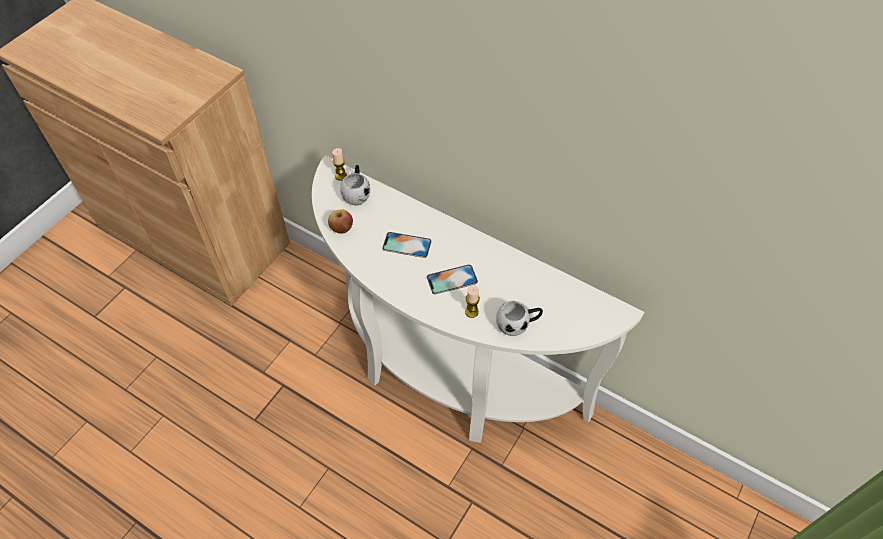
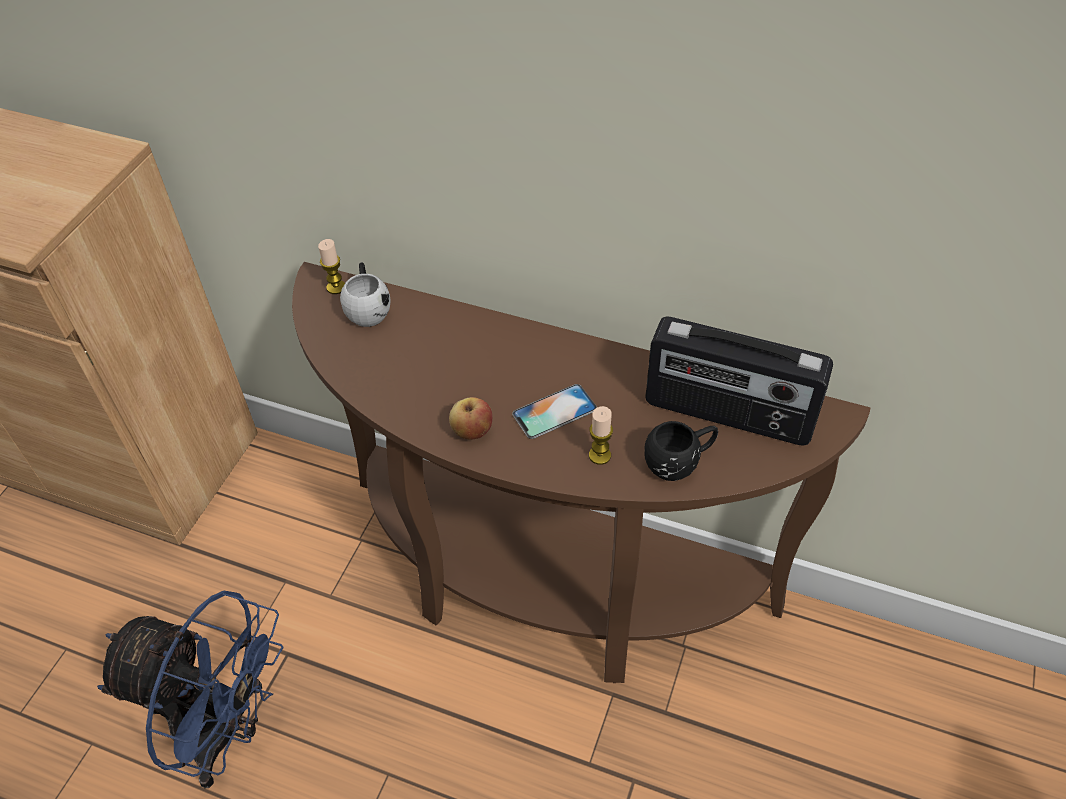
camera: 10 degrees left, 5 degrees down
(239, 424) = (226, 731): none -> blue fan
(341, 228) = (355, 364): apple -> apple (472, 431)
(407, 245) = (468, 372): phone -> none
(445, 374) = (543, 587): white console table -> brown console table
(518, 324) = (680, 461): white mug -> black mug
(555, 300) = (728, 414): none -> radio

